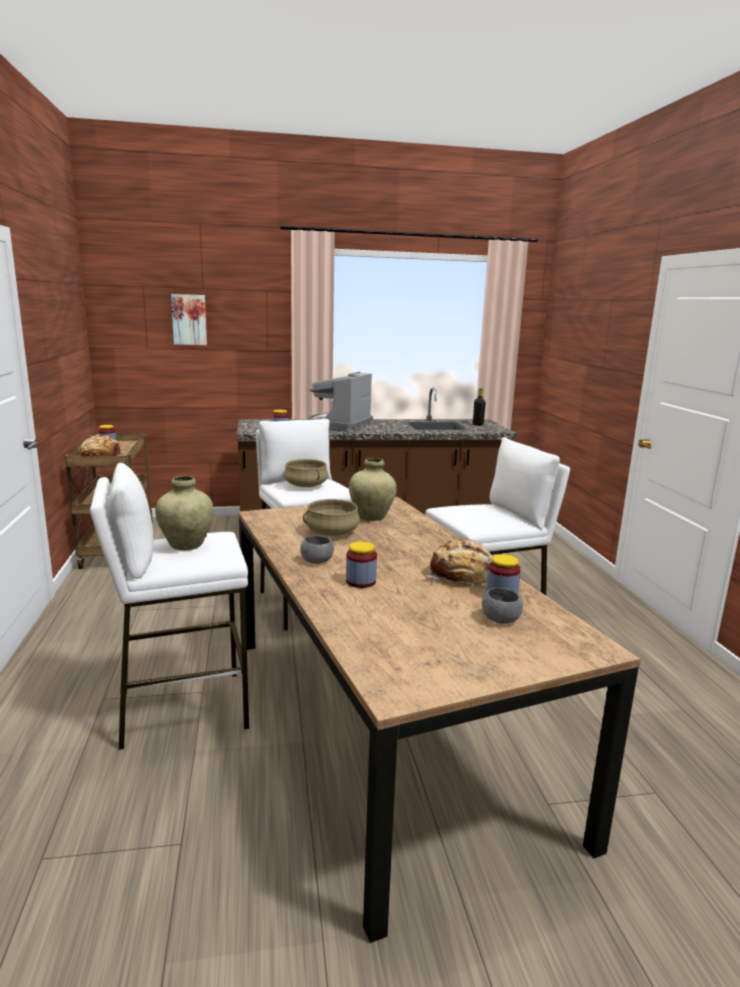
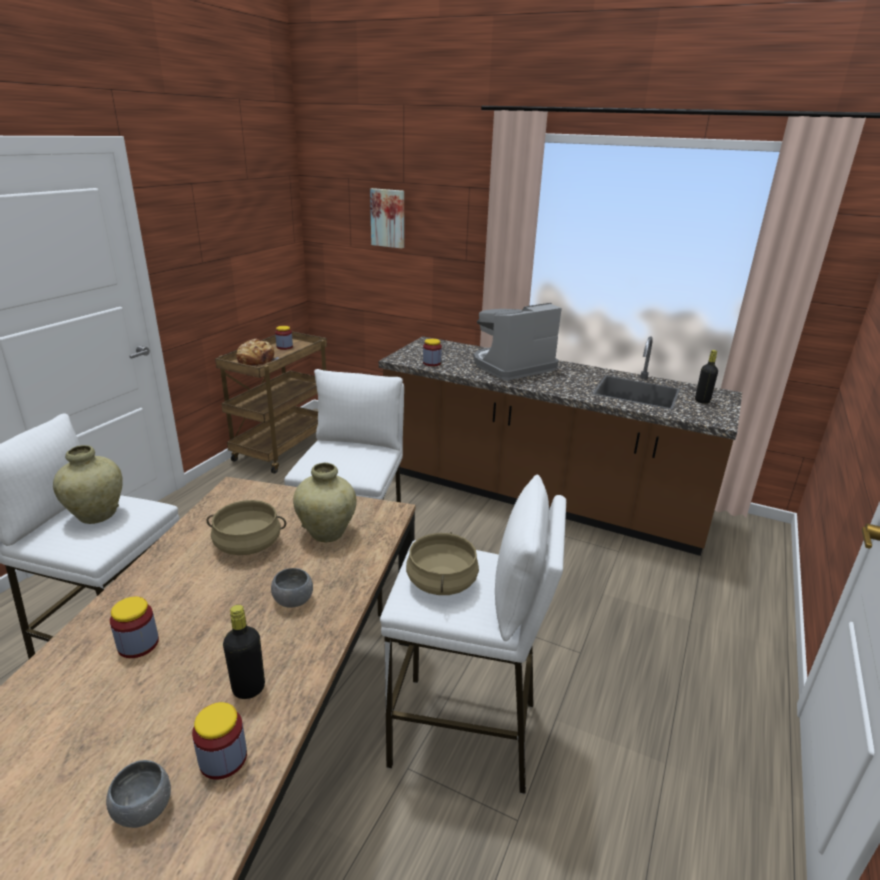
camera: 35 degrees right, 10 degrees up
(306, 485) = (341, 456): beige cooking pot -> beige cooking pot (442, 582)
(317, 561) = (158, 588): grey bowl -> grey bowl (293, 601)
(461, 575) = (248, 688): bread -> black bottle

